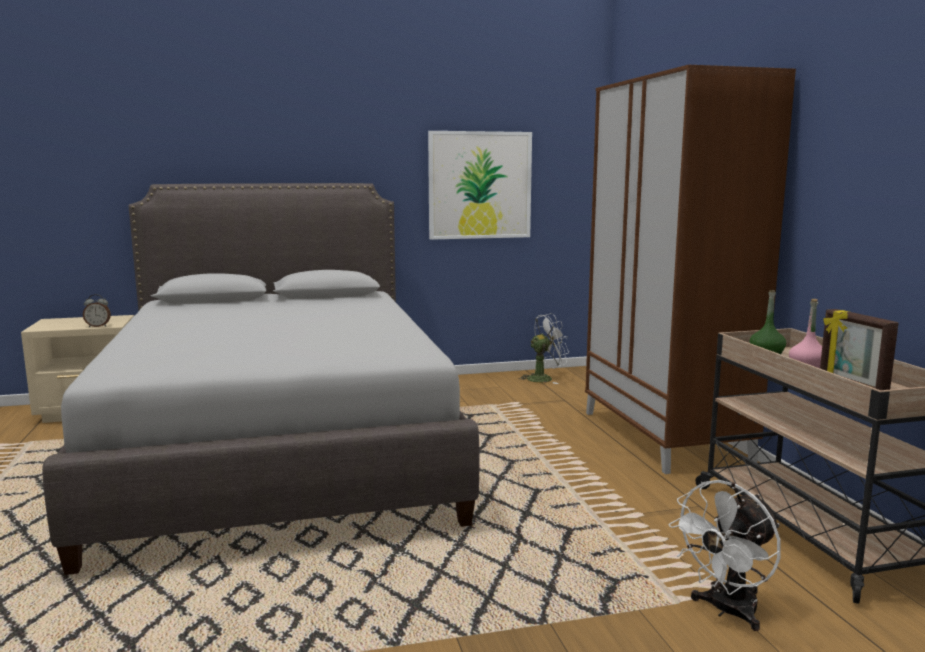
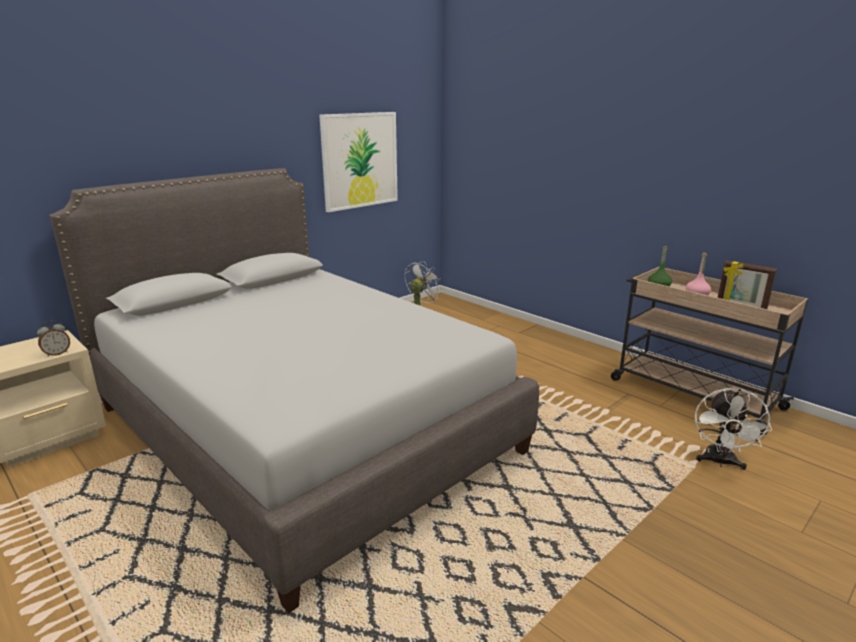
camera: 30 degrees left, 10 degrees up
(665, 436) = (551, 345): brown wardrobe -> none

